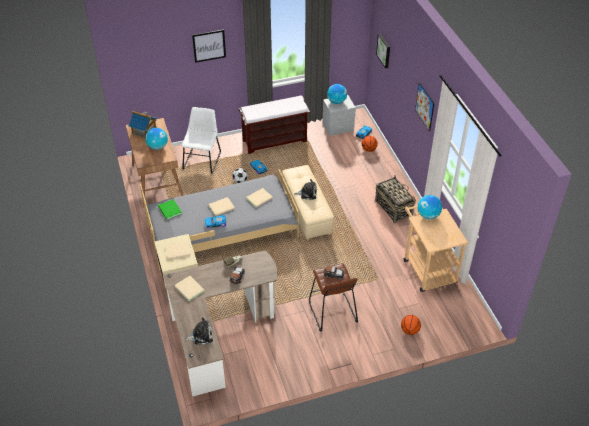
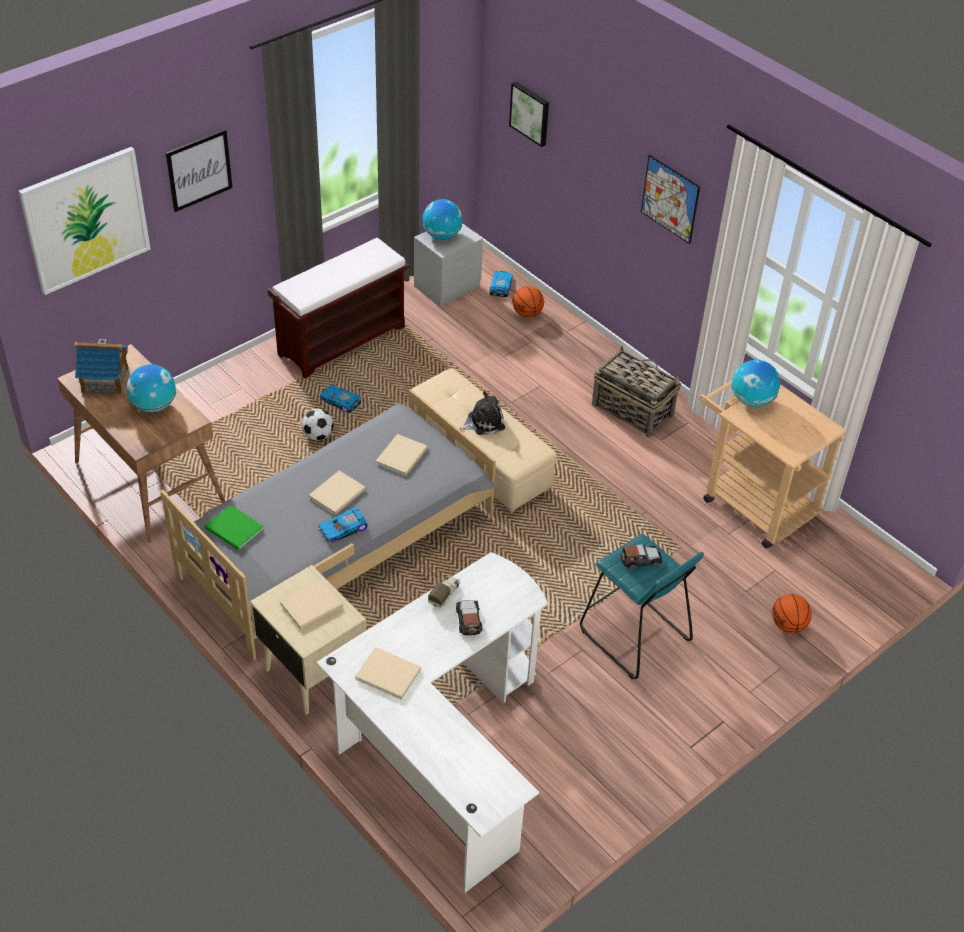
camera: 25 degrees left, 0 degrees up
(150, 57) = (86, 220): none -> picture
(201, 335) = (468, 761): plush toy -> none
(202, 159) = (218, 413): white chair -> none
(217, 331) = (440, 746): brown desk -> white desk
(332, 312) = (634, 635): brown stool -> turquoise stool

